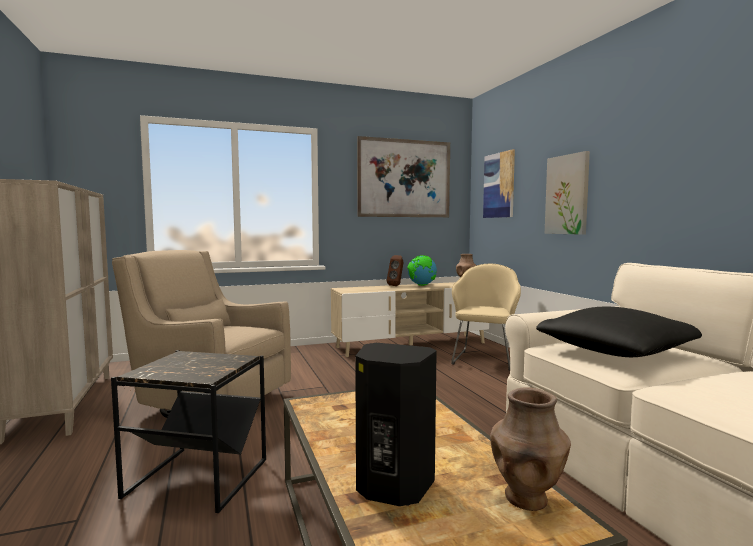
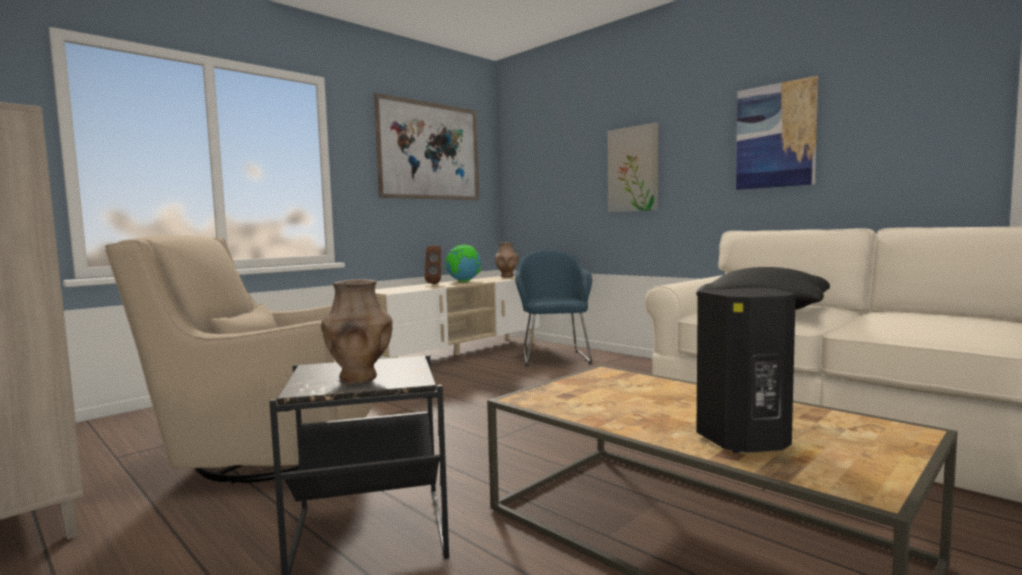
camera: 25 degrees left, 0 degrees up
(485, 359) = (554, 357): beige armchair -> blue armchair
(499, 185) = (541, 162): picture -> picture (775, 136)
(527, 499) = (855, 424): brown vase -> brown vase (359, 378)

